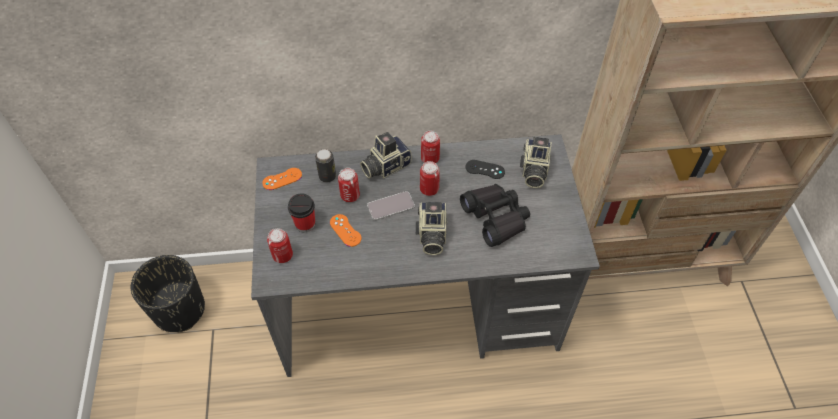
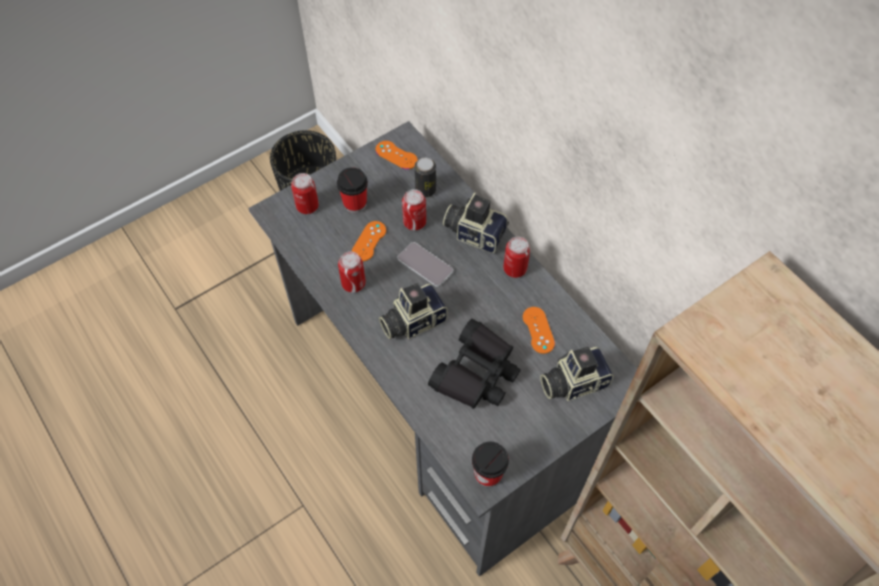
camera: 60 degrees right, 5 degrees up
(429, 189) = (472, 289): can -> can (353, 283)
(485, 169) = (538, 330): black game controller -> orange game controller
(573, 247) = (488, 474): none -> cup

